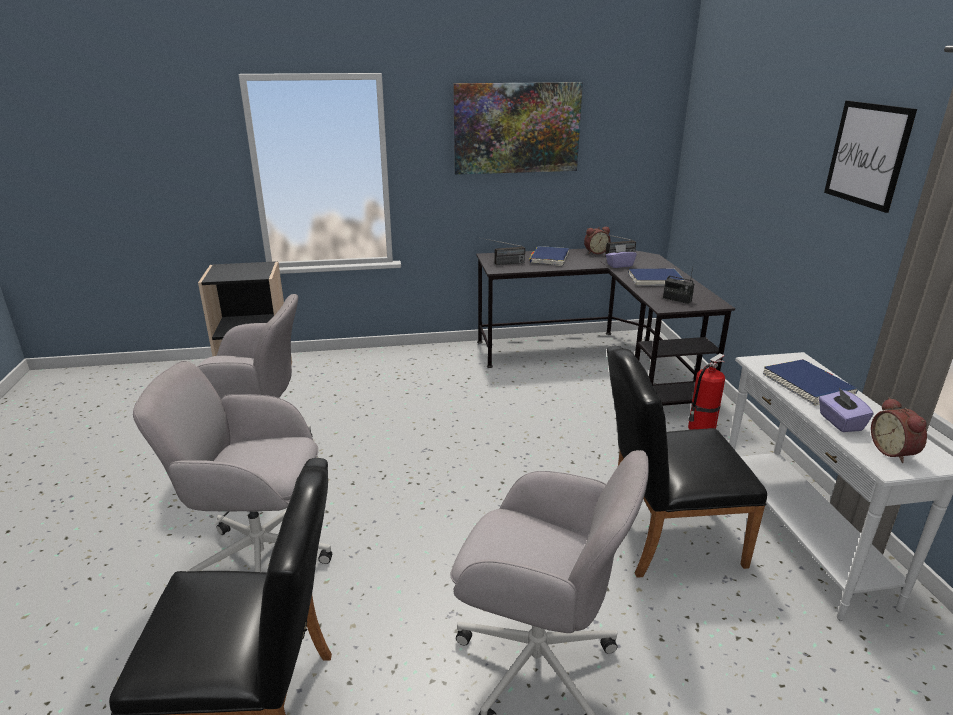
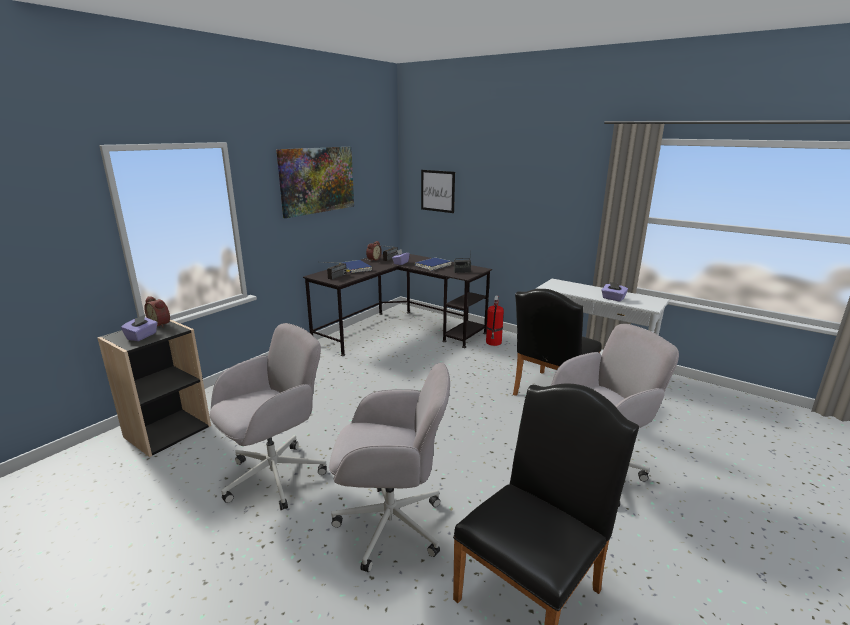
camera: 45 degrees left, 5 degrees down
(231, 273) = (142, 336): none -> purple tissue box
(260, 559) = (392, 526): grey office chair -> grey office chair turned 135 degrees counterclockwise
(807, 385) = (578, 289): blue book -> none
(867, 154) = (558, 174): picture -> picture (437, 191)
(894, 452) = (643, 302): alarm clock -> alarm clock (161, 324)

